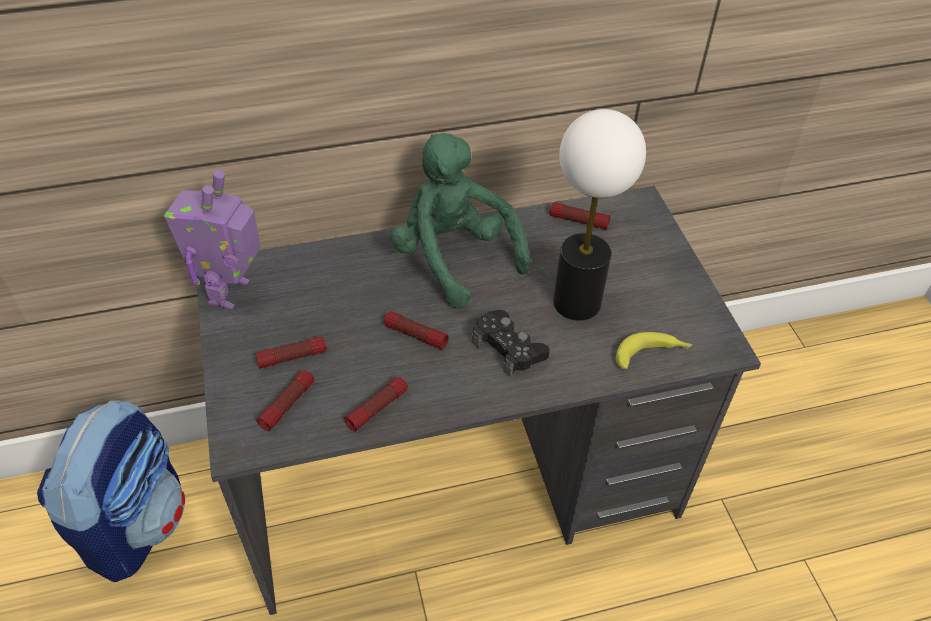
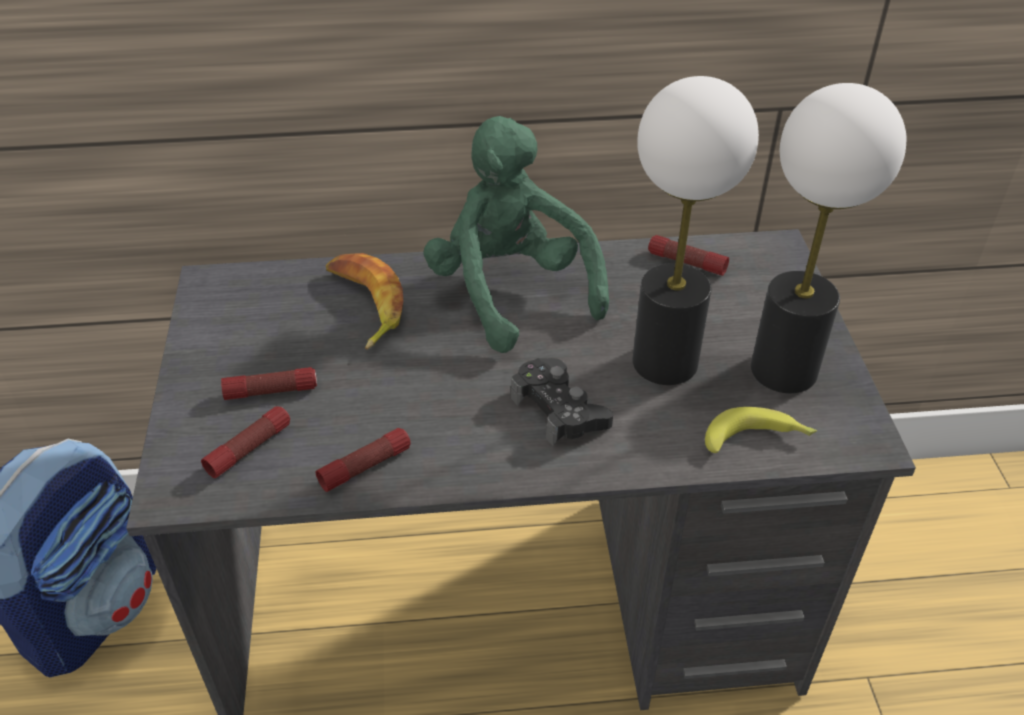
camera: 10 degrees right, 5 degrees down
(232, 293) = (216, 307): toy robot -> none
(345, 279) = (363, 305): none -> banana
(415, 335) = (438, 381): flashlight -> none
(661, 299) = (784, 369): none -> table lamp

